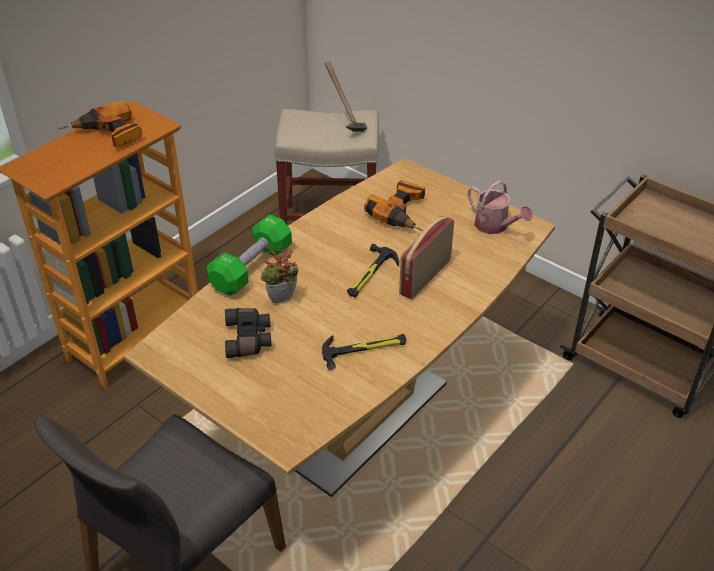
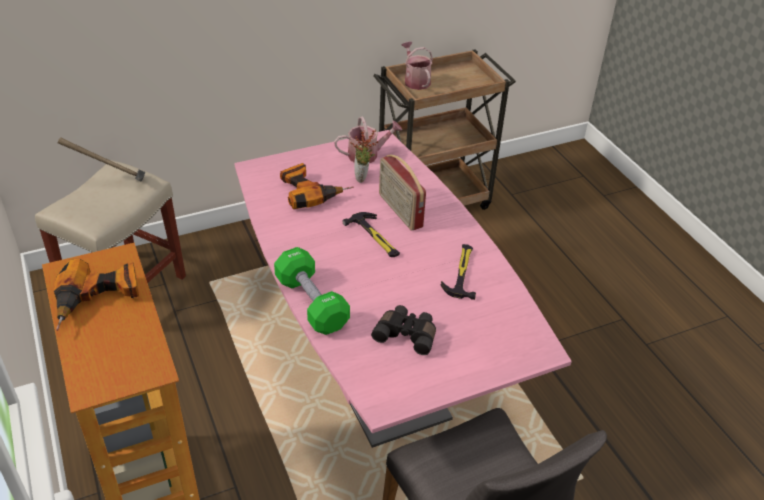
camera: 65 degrees left, 0 degrees up
(282, 301) = (371, 298): potted plant -> potted plant (363, 178)
(356, 415) = (376, 370): brown dining table -> pink dining table
(660, 209) = (415, 80): none -> watering can

